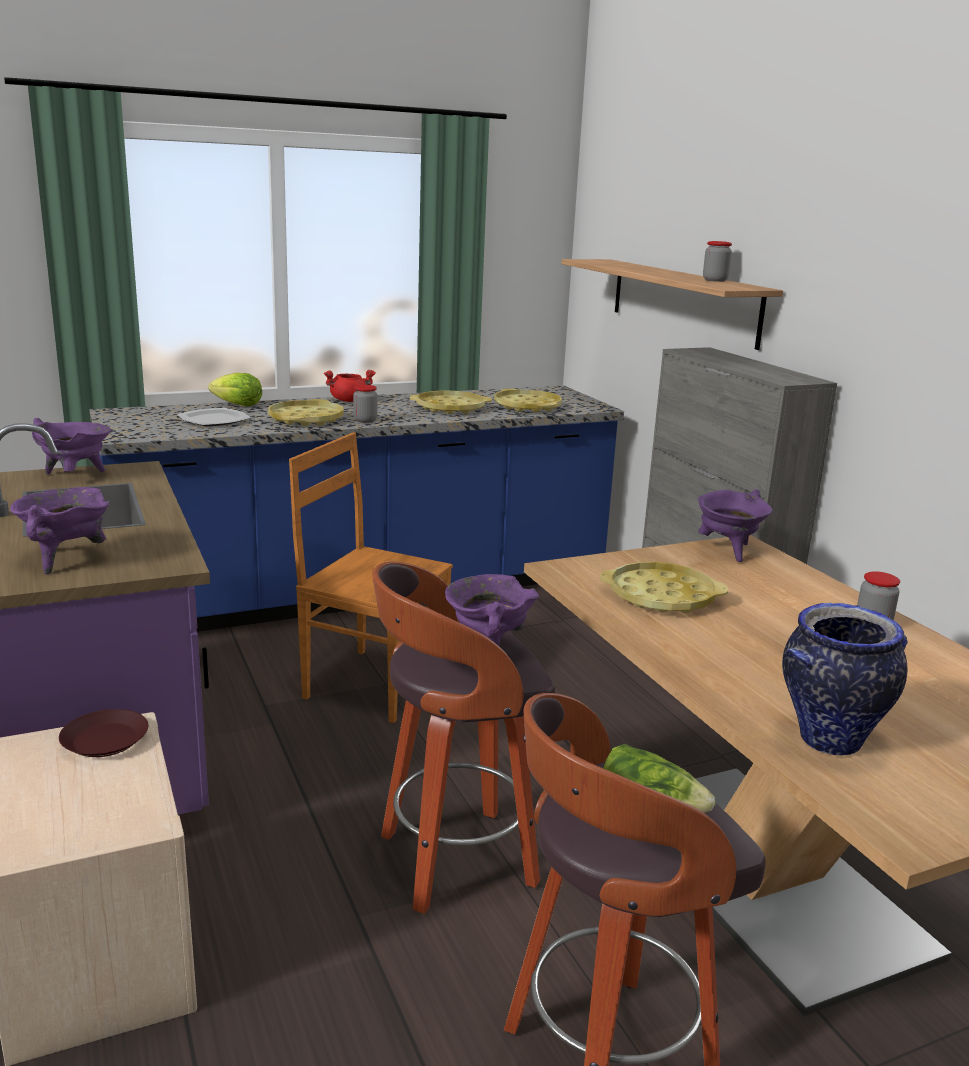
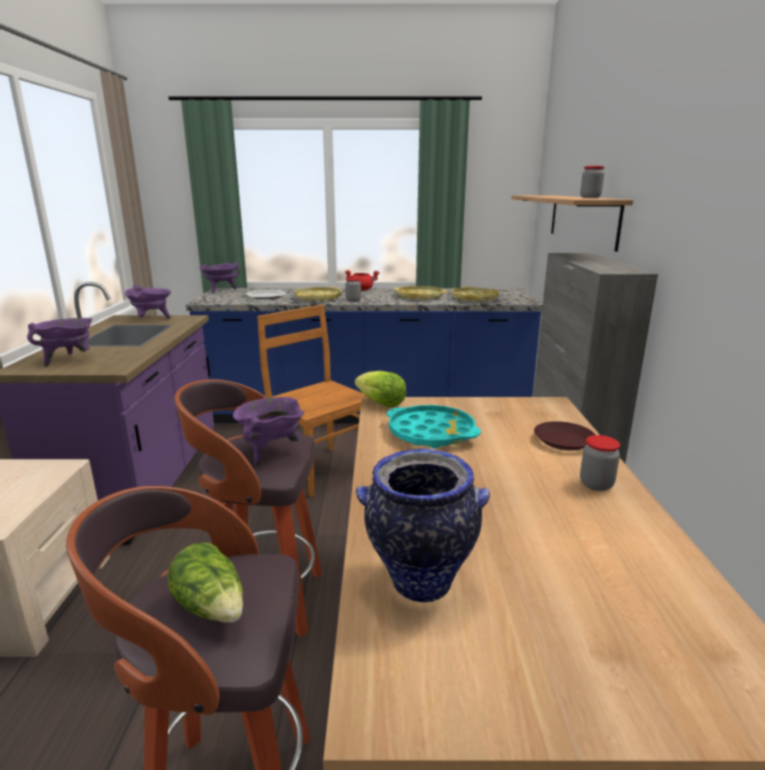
camera: 25 degrees right, 0 degrees up
(105, 740) = (44, 471): brown plate -> brown plate (563, 440)
(238, 405) = (293, 289): lettuce -> lettuce (381, 404)
(661, 596) = (431, 433): yellow tray -> turquoise tray
(728, 551) = (531, 407): purple cooking pot -> purple cooking pot (220, 290)

